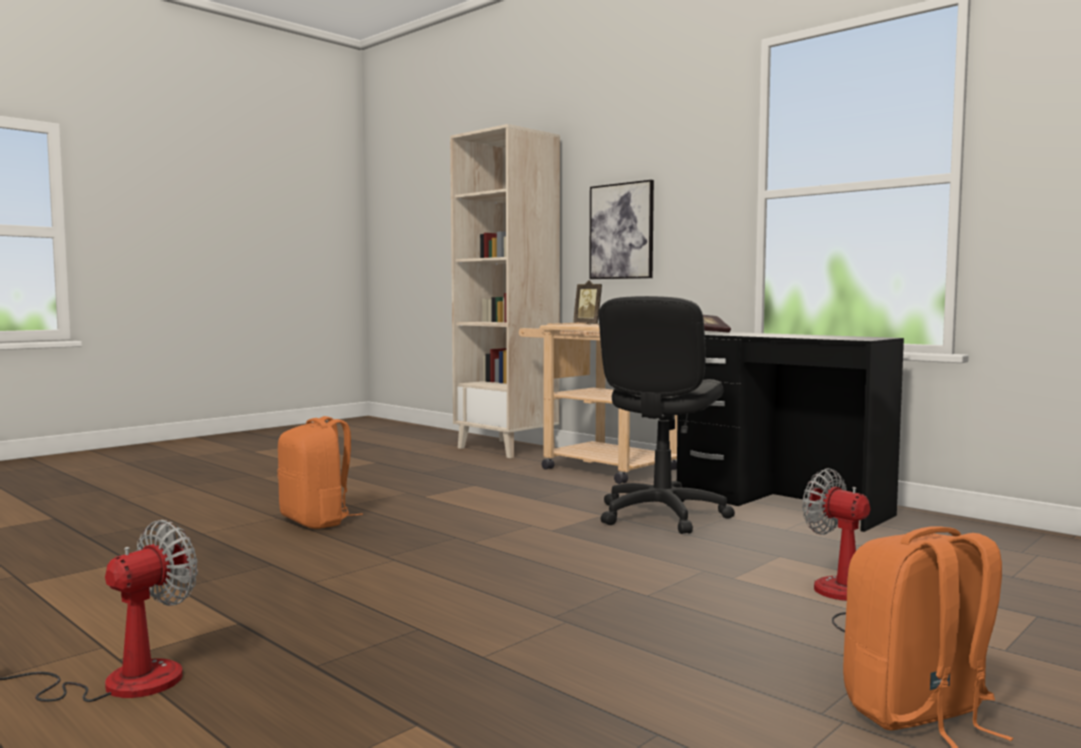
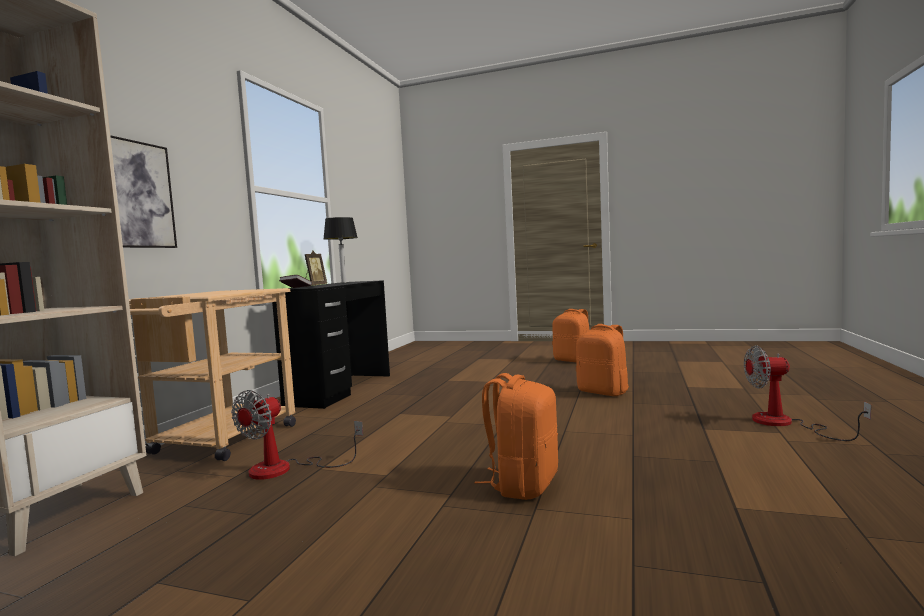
camera: 115 degrees left, 0 degrees up
(517, 632) = (603, 392): none -> orange backpack
(589, 324) = (196, 295): picture frame -> picture frame (314, 286)
(661, 515) = (389, 403): black office chair -> none
(844, 598) = (492, 370): fan -> fan (285, 469)
(845, 336) = (344, 282): none -> table lamp

